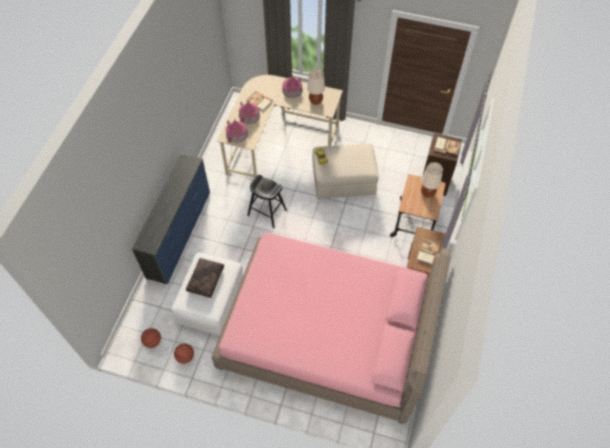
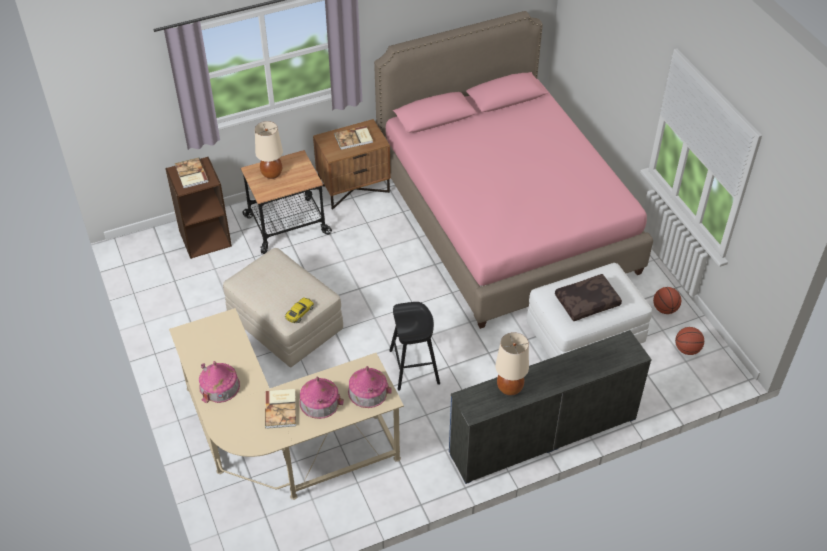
camera: 130 degrees left, 10 degrees down
(316, 101) = (219, 344): beige table lamp -> beige table lamp (509, 387)

